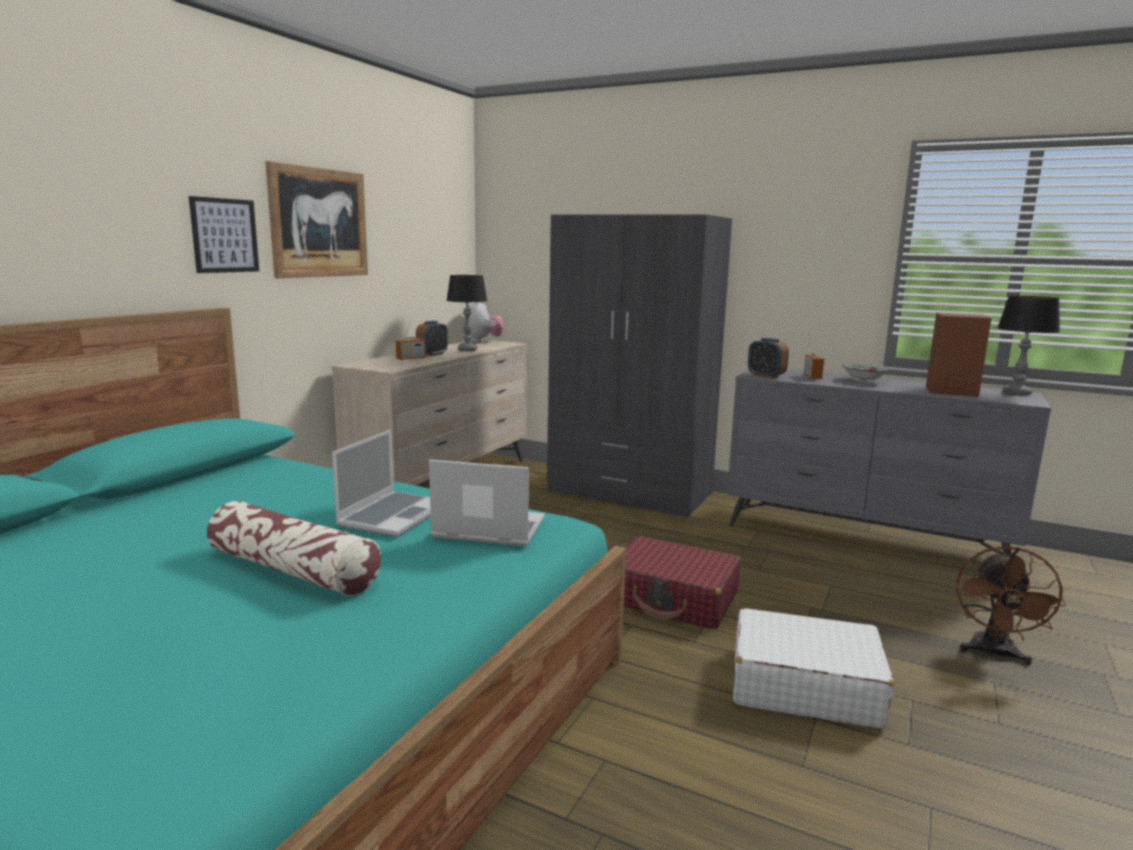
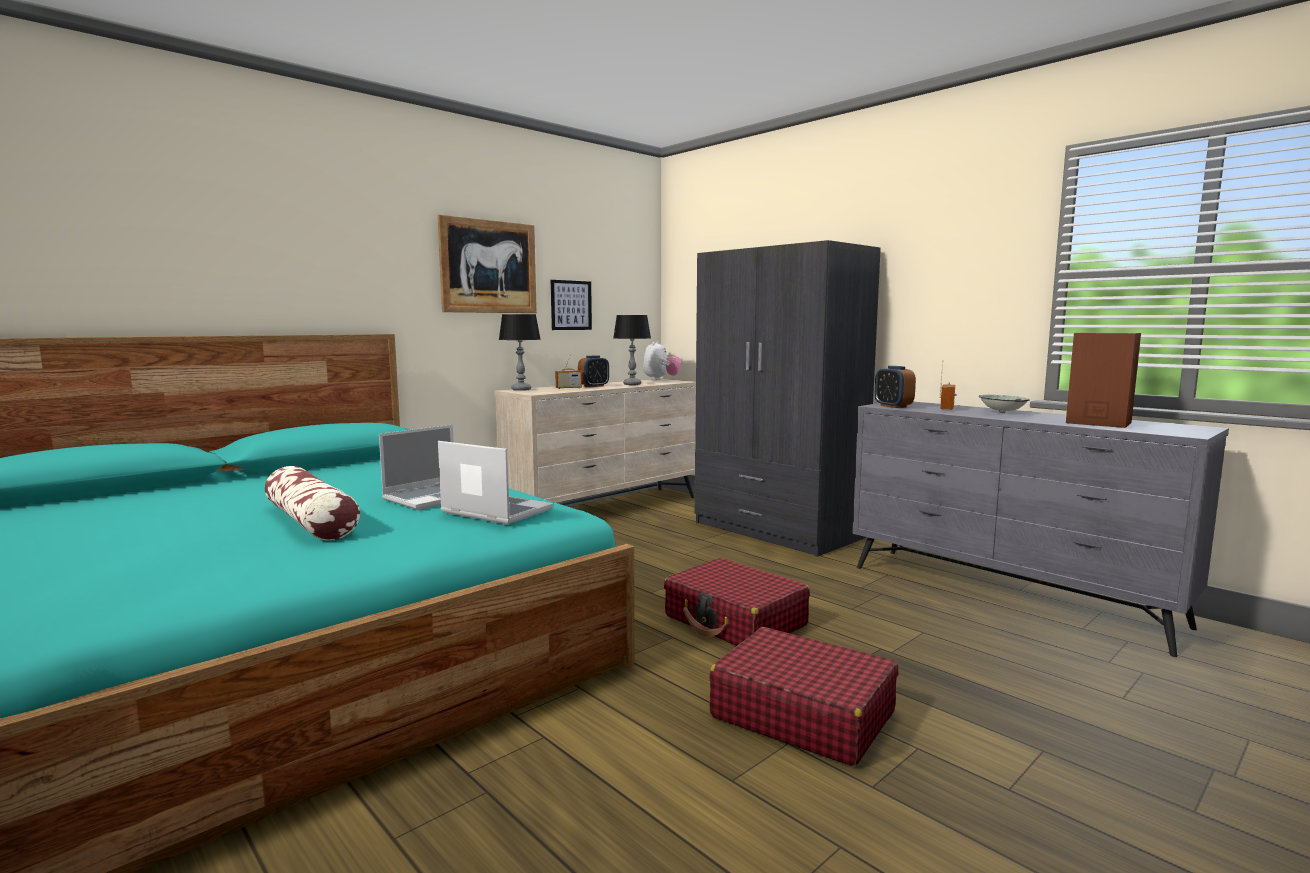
camera: 20 degrees right, 5 degrees down
(224, 235) = (396, 275): picture -> picture (571, 305)
(803, 686) = (802, 714): white suitcase -> red suitcase
(994, 654) = (1070, 724): brown fan -> none
(1016, 393) = (1188, 427): table lamp -> table lamp (521, 389)

